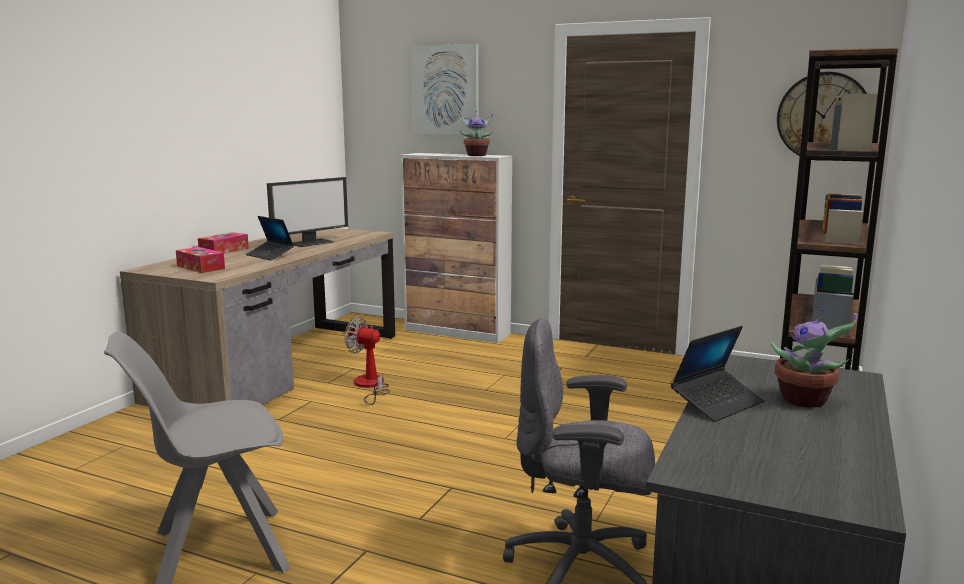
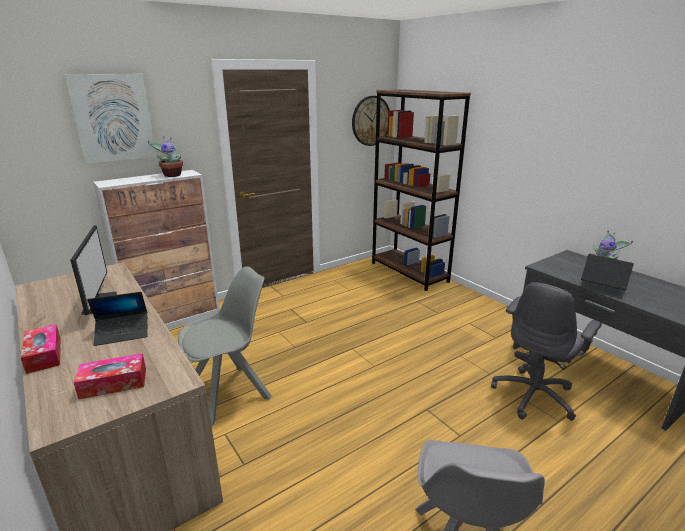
camera: 60 degrees left, 10 degrees up
(370, 386) = (230, 393): fan -> grey chair
(717, 403) = (602, 288): laptop -> laptop turned 45 degrees counterclockwise

